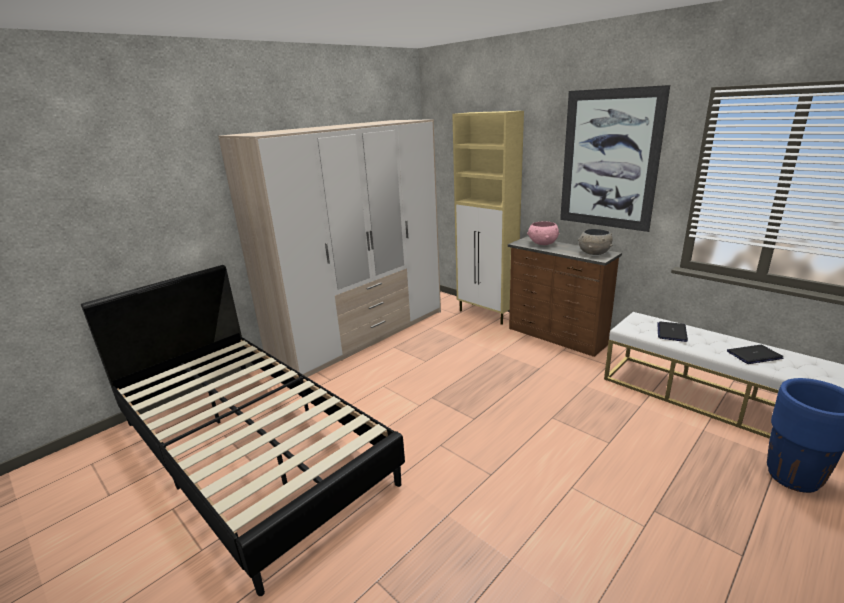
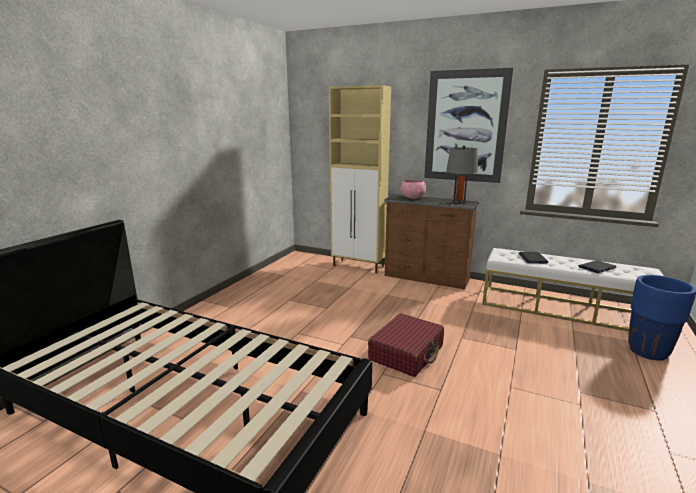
camera: 20 degrees left, 5 degrees down
(361, 334) = (250, 293): wardrobe -> none
(479, 426) = (406, 353): none -> red suitcase
(594, 253) = (459, 202): grey bowl -> grey table lamp

